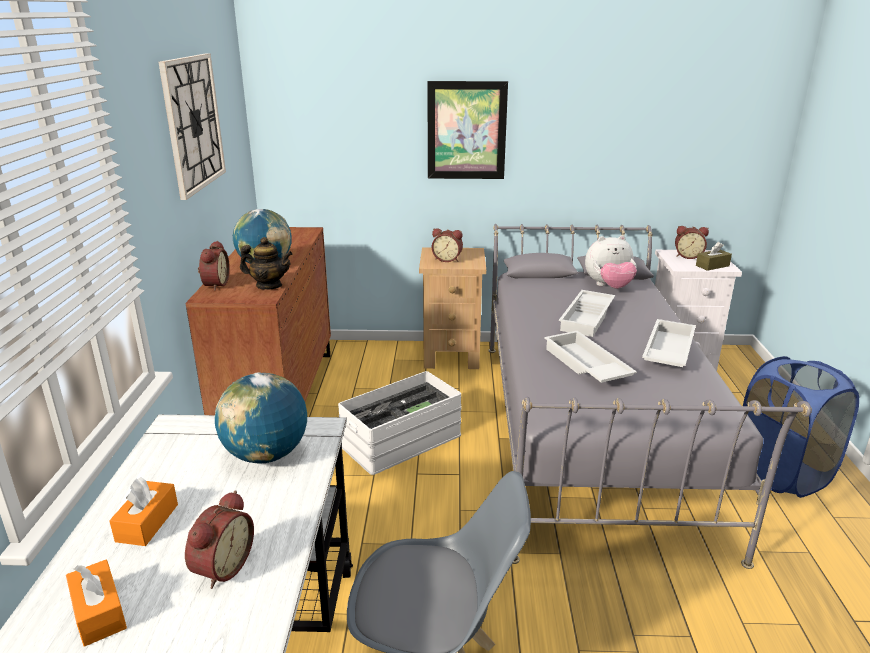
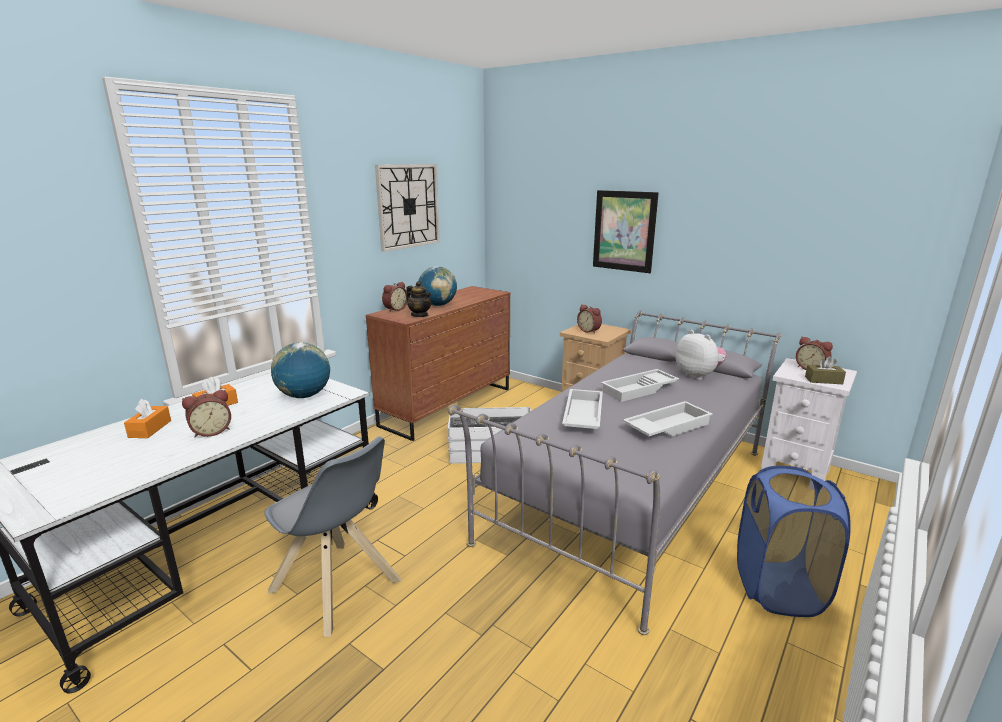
camera: 35 degrees right, 5 degrees down
(609, 287) = (698, 375): plush toy -> plush toy turned 150 degrees counterclockwise

